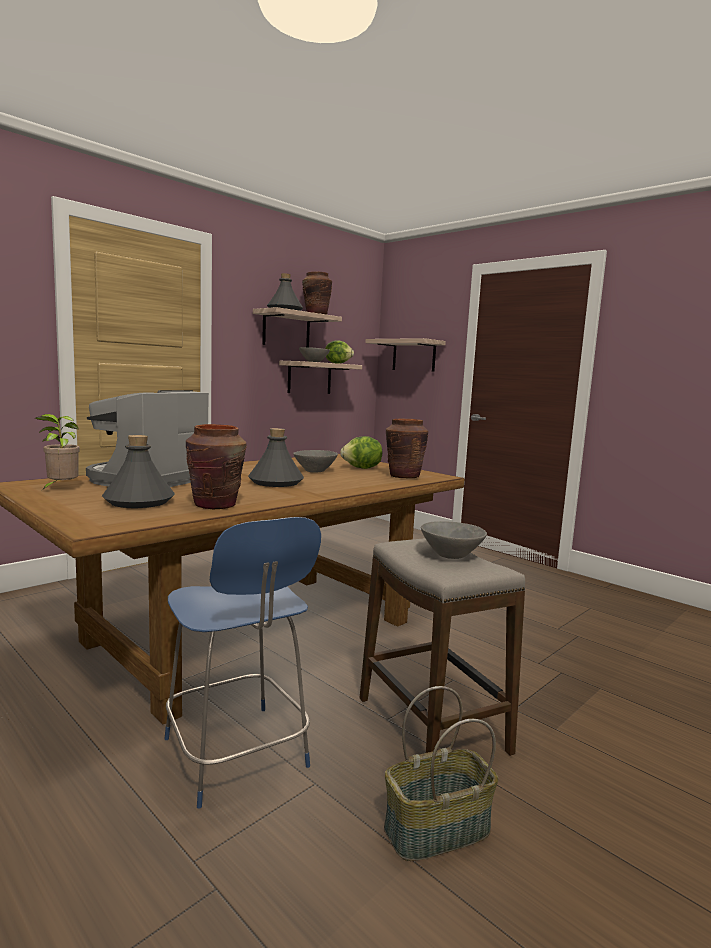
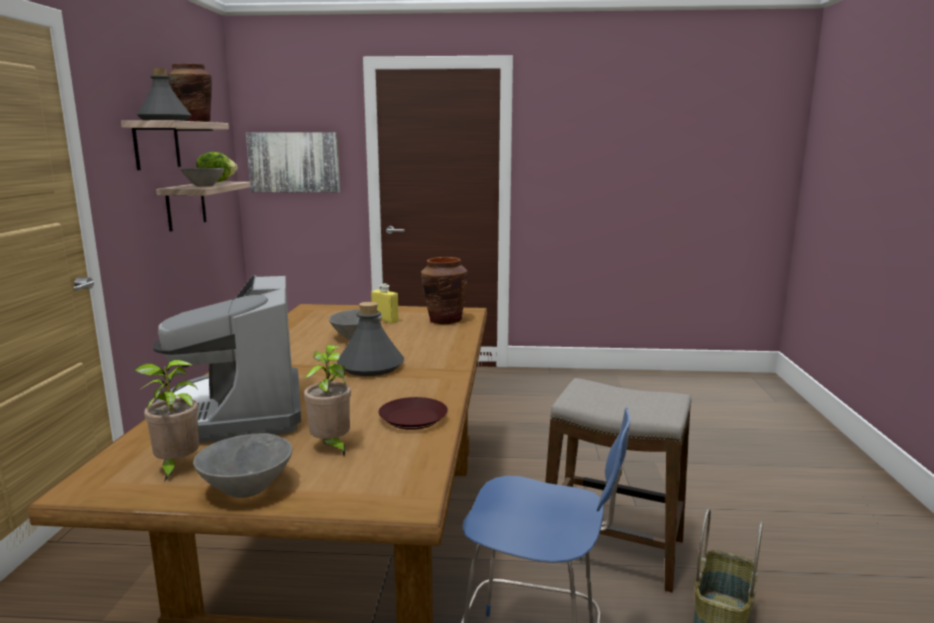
camera: 40 degrees left, 5 degrees up
(138, 502) = (331, 447): grey bottle -> potted plant
(215, 505) = (412, 419): brown vase -> brown plate
(362, 468) = (385, 320): lettuce -> yellow bottle
(414, 356) = (294, 162): shelf -> picture
(452, 555) = (621, 395): grey bowl -> grey bowl (248, 488)

